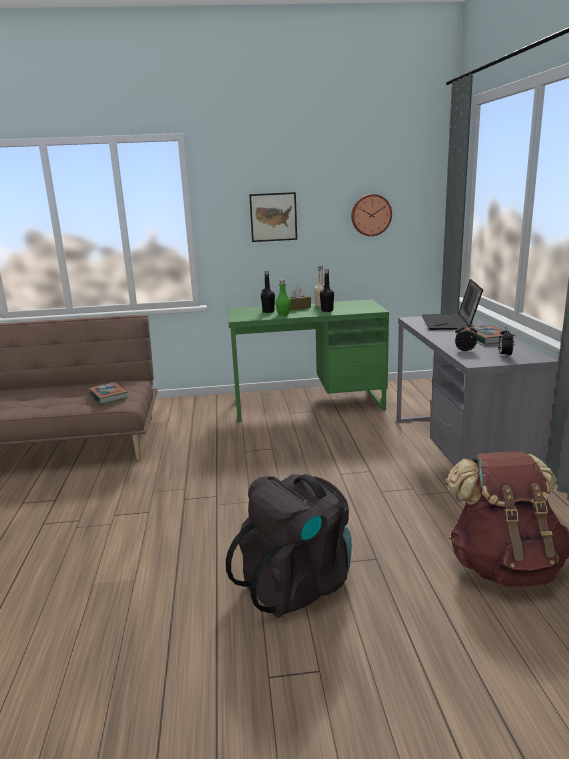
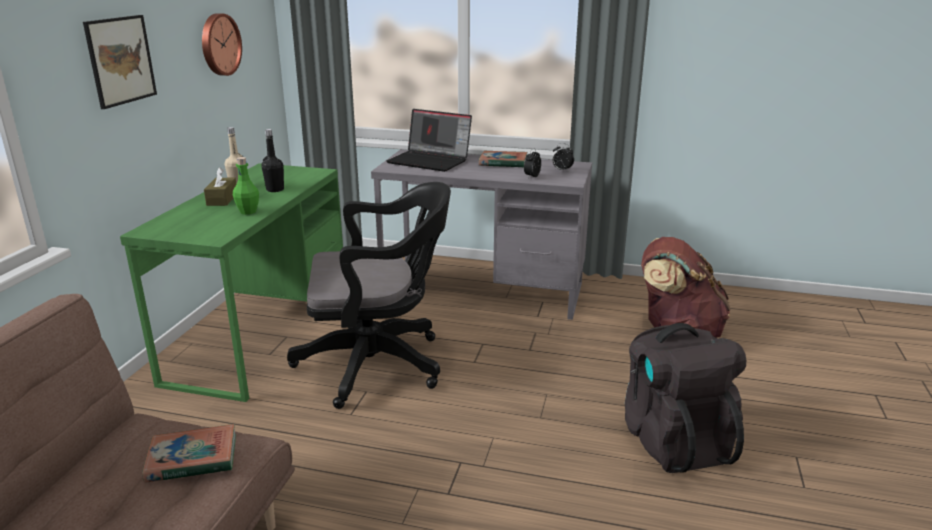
camera: 70 degrees left, 5 degrees up
(268, 311) = (209, 216): black bottle -> none
(307, 444) = (379, 364): none -> black office chair

